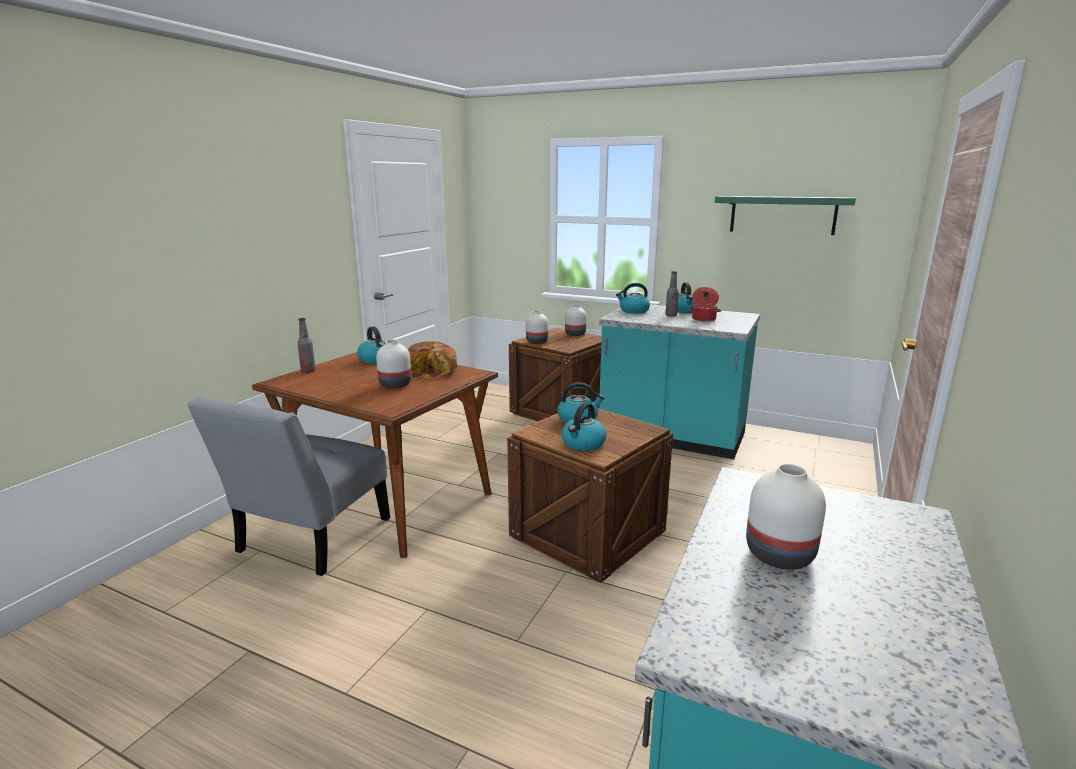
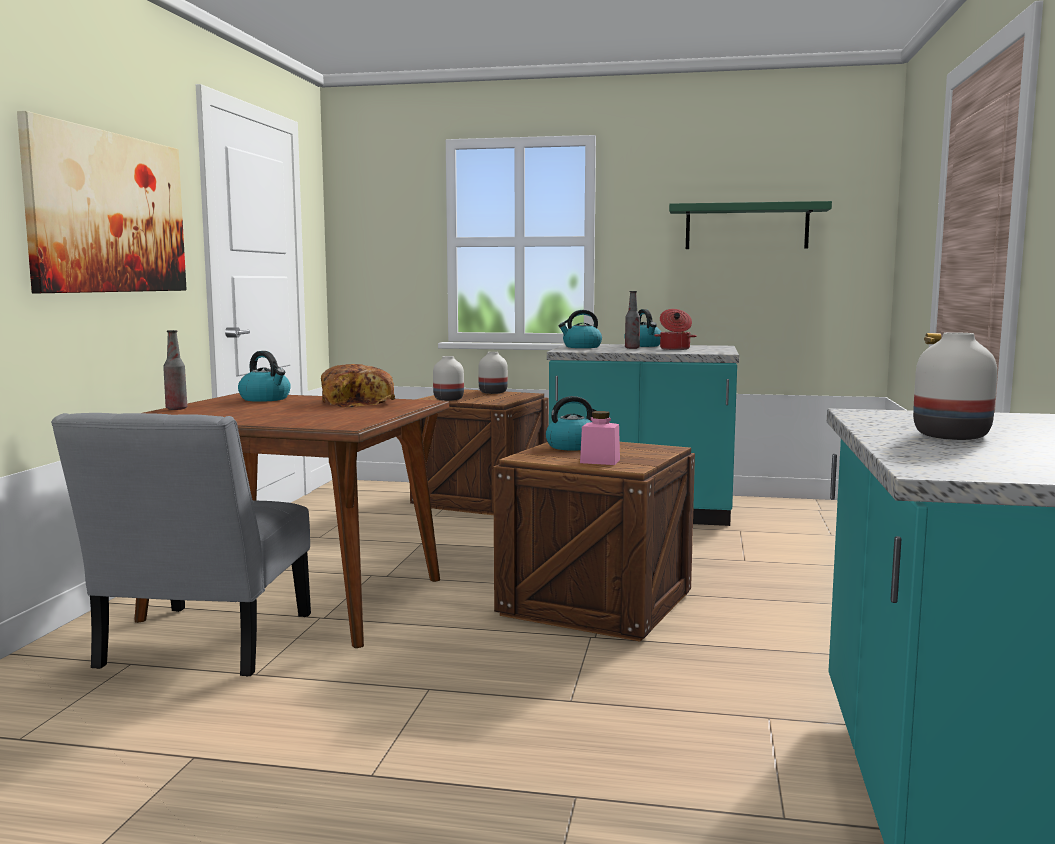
camera: 15 degrees left, 10 degrees down
(265, 230) = (109, 213): none -> picture
(395, 384) = (323, 412): white vase -> none
(583, 444) = (600, 461): kettle -> pink jar

